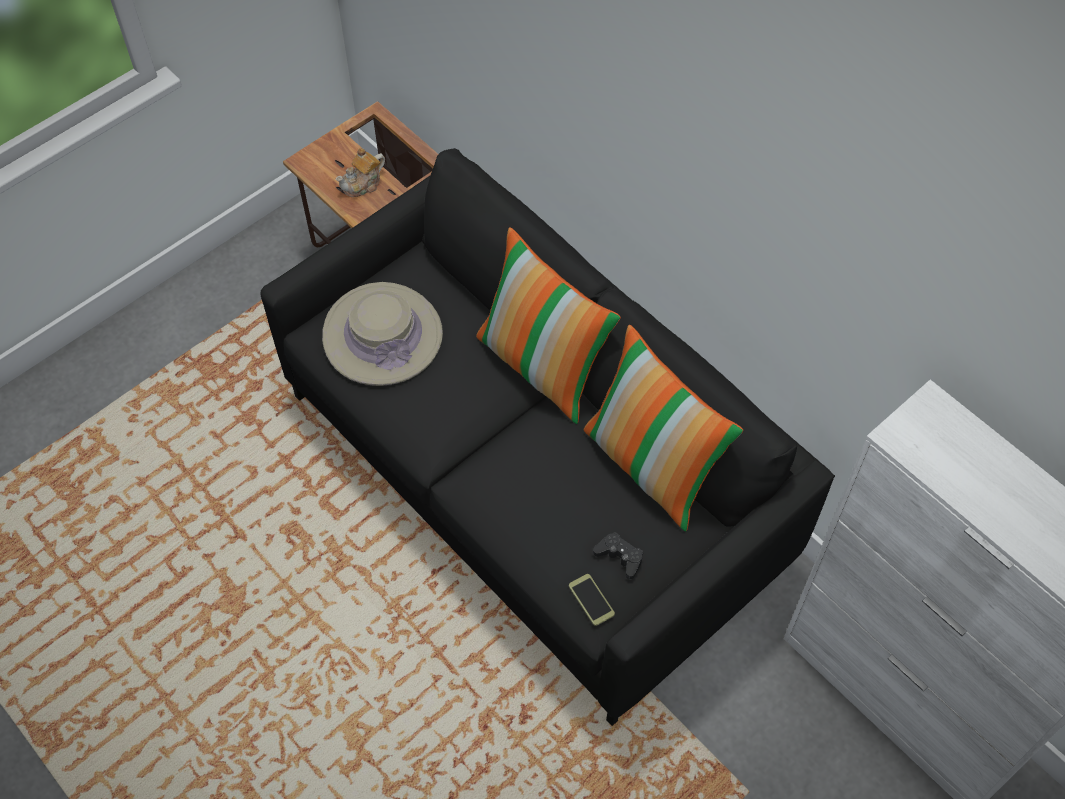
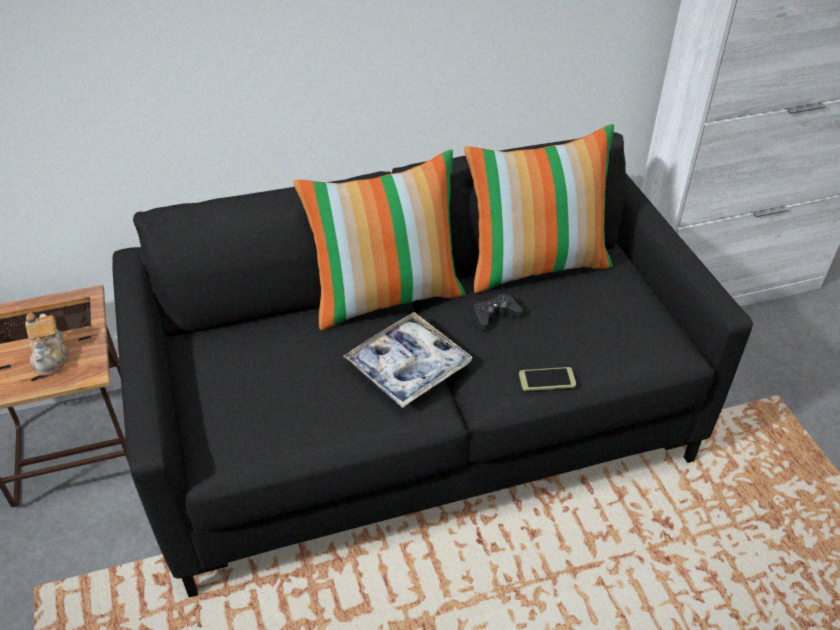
camera: 65 degrees left, 15 degrees down
(383, 336) = (264, 399): beige hat -> none
(464, 415) = (408, 367): none -> tray
(591, 600) = (659, 346): phone -> phone (547, 380)
(620, 557) = (621, 313): black game controller -> black game controller (495, 316)

